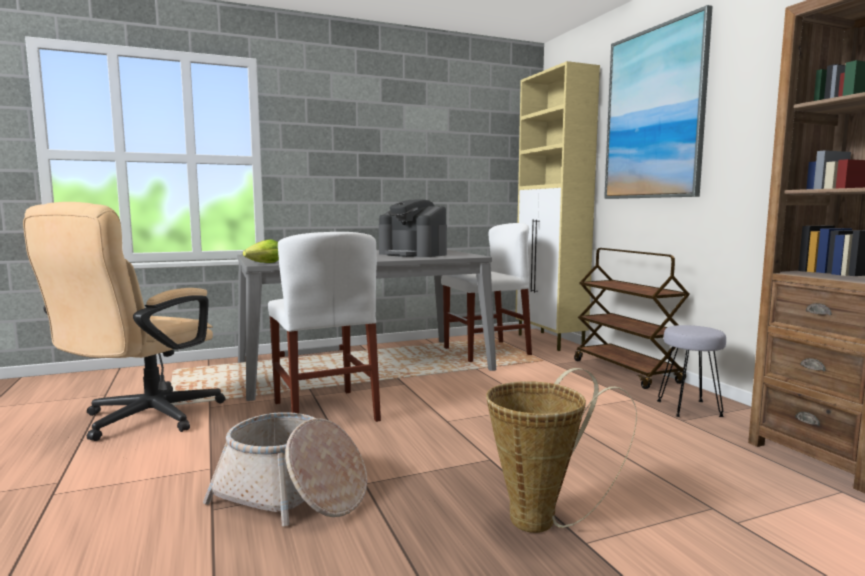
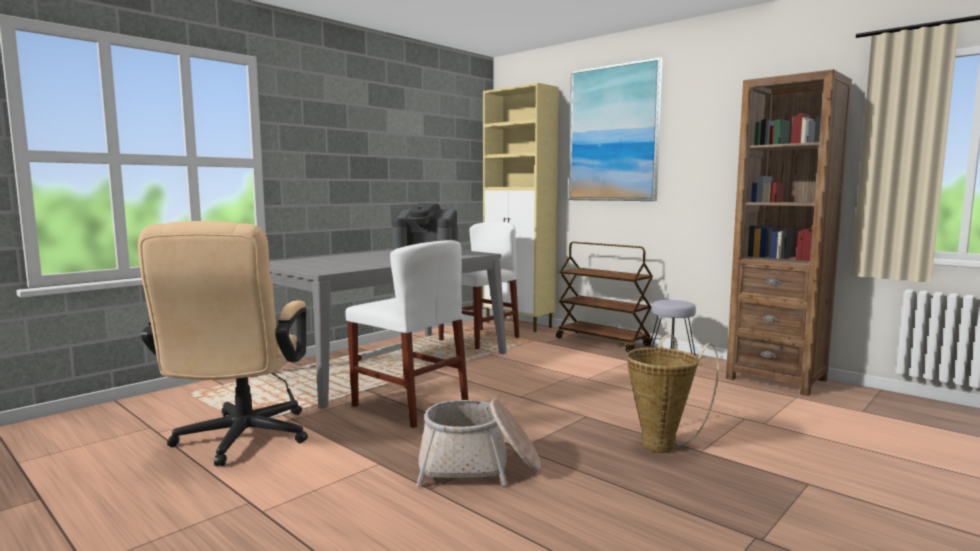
camera: 25 degrees left, 0 degrees up
(265, 263) = (327, 271): lettuce -> none

